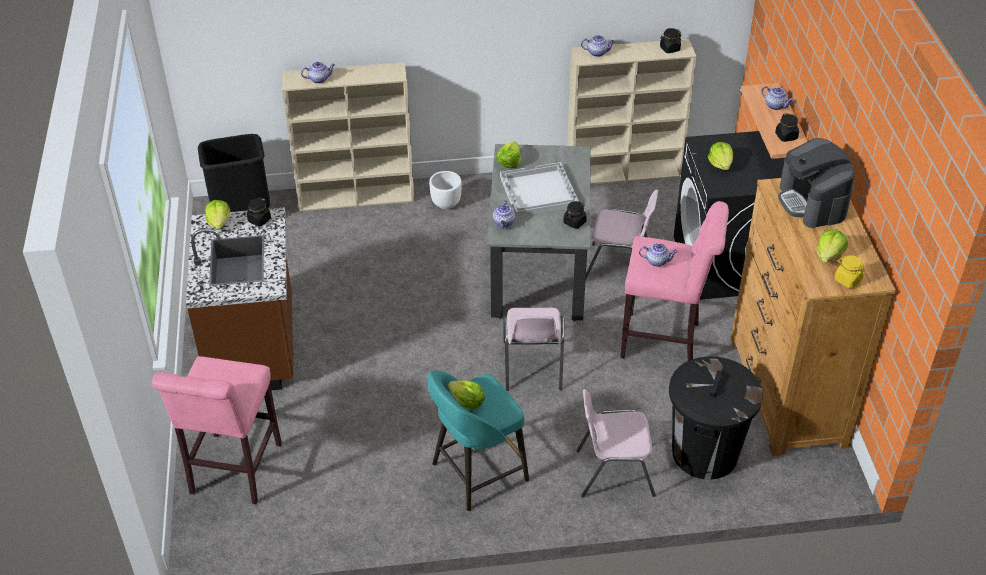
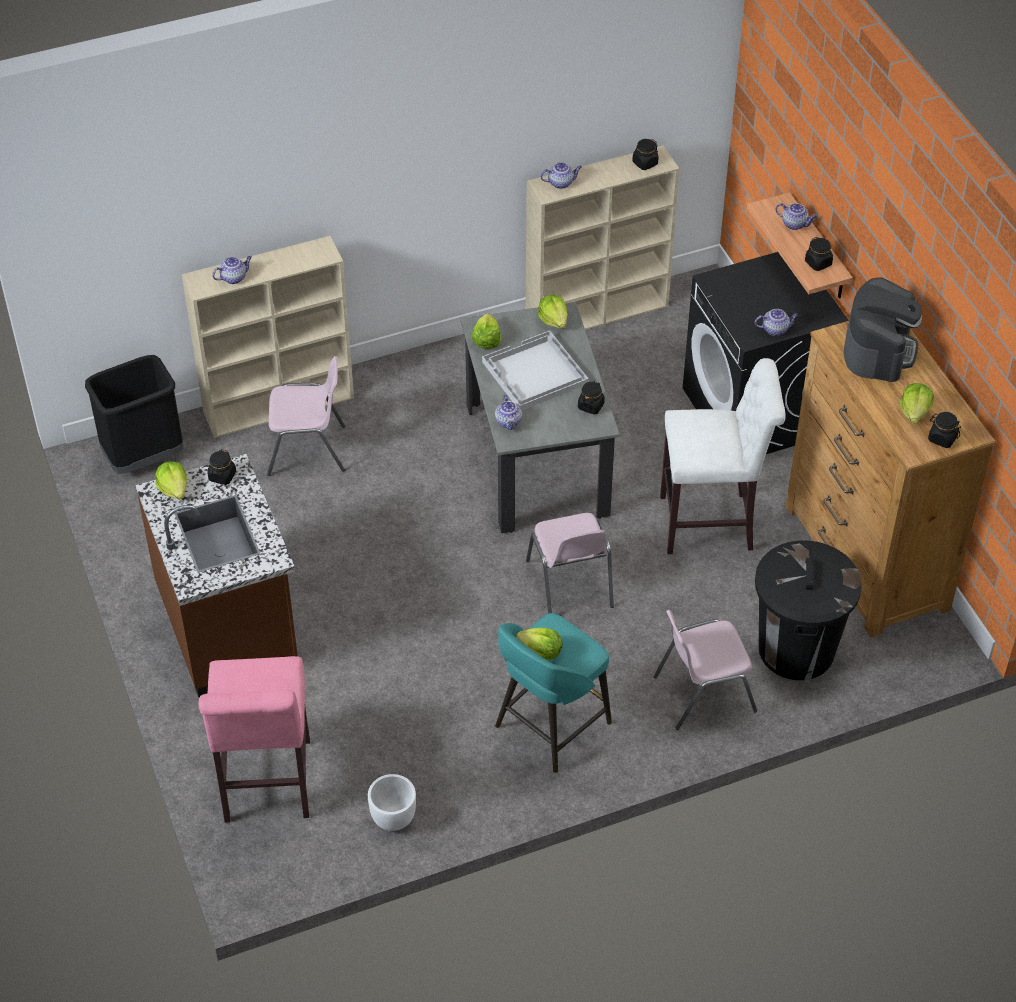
camera: 15 degrees left, 5 degrees up
(446, 203) = (394, 394): white planter -> white planter (393, 818)
(619, 266) = (631, 438): pink chair -> pink chair (308, 450)
(657, 261) = (703, 439): teapot -> teapot (775, 329)
(665, 341) = (712, 523): pink stool -> white stool
(720, 164) = (744, 304): lettuce -> lettuce (554, 320)
(812, 202) = (879, 349): coffee machine -> coffee machine turned 135 degrees counterclockwise
(847, 280) = (942, 438): yellow jar -> black jar

